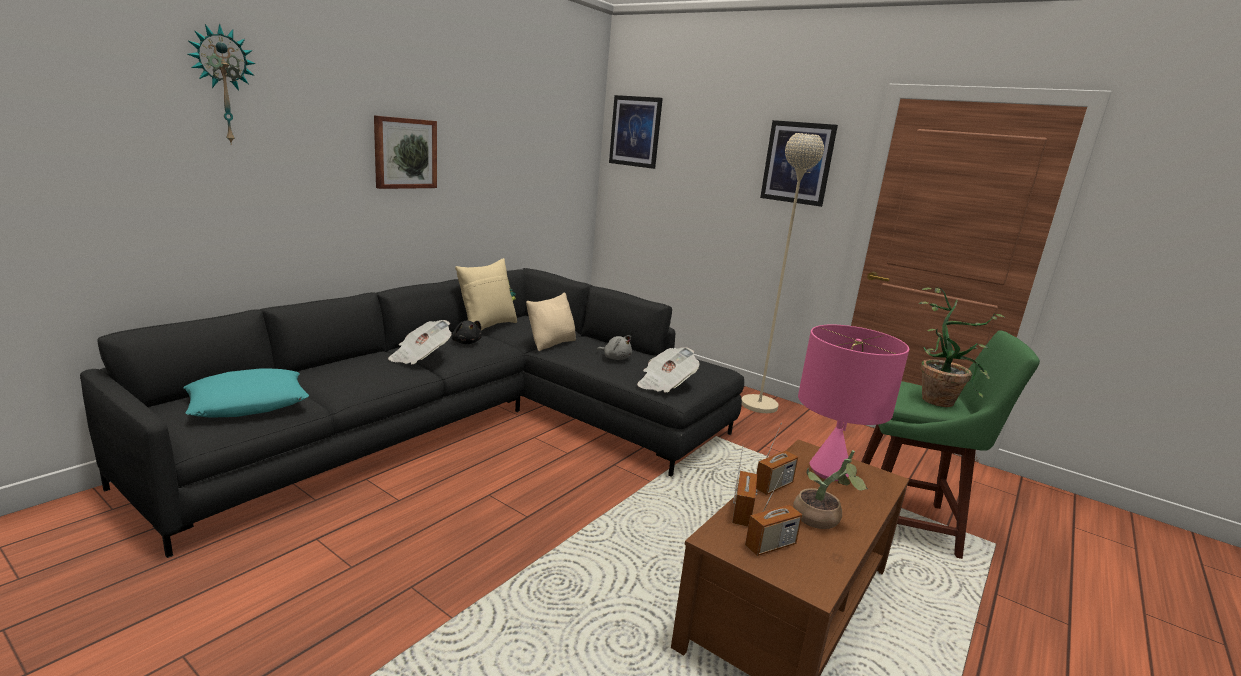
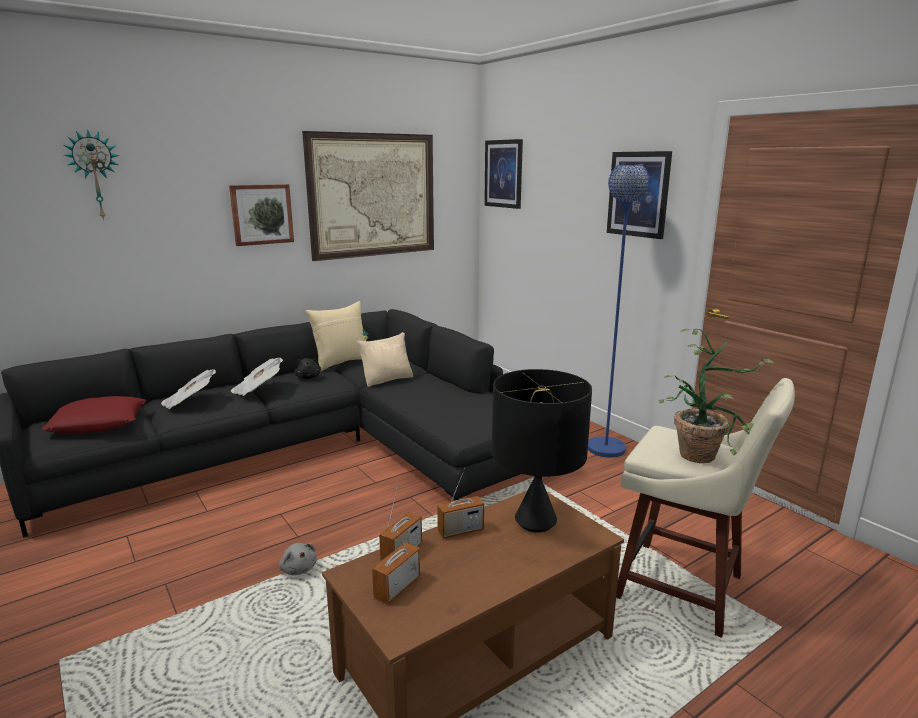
camera: 20 degrees right, 0 degrees up
(248, 402) = (98, 422): turquoise pillow -> red pillow
(512, 142) = (373, 195): none -> picture
(615, 358) = (431, 395): grey plush toy -> grey plush toy (298, 568)
(665, 384) = (458, 422): newspaper -> newspaper (189, 402)
(759, 405) = (606, 448): beige floor lamp -> blue floor lamp
(770, 545) = (397, 587): radio -> radio turned 135 degrees clockwise
(821, 520) = (475, 570): potted plant -> none
(828, 472) = (535, 523): pink table lamp -> black table lamp
(908, 522) = (686, 589): green stool -> beige stool

